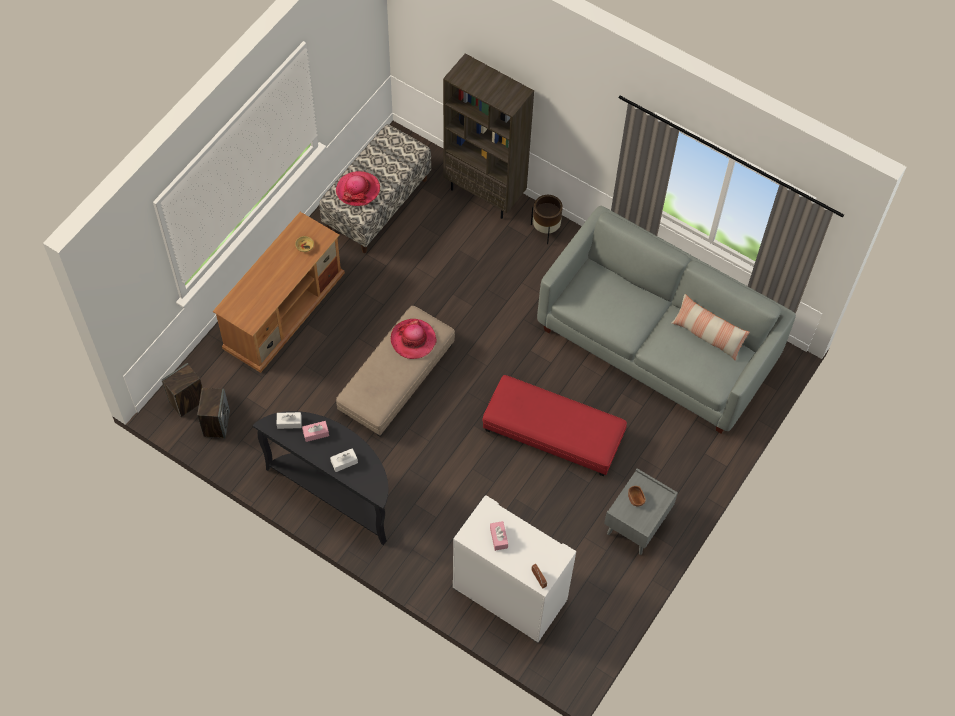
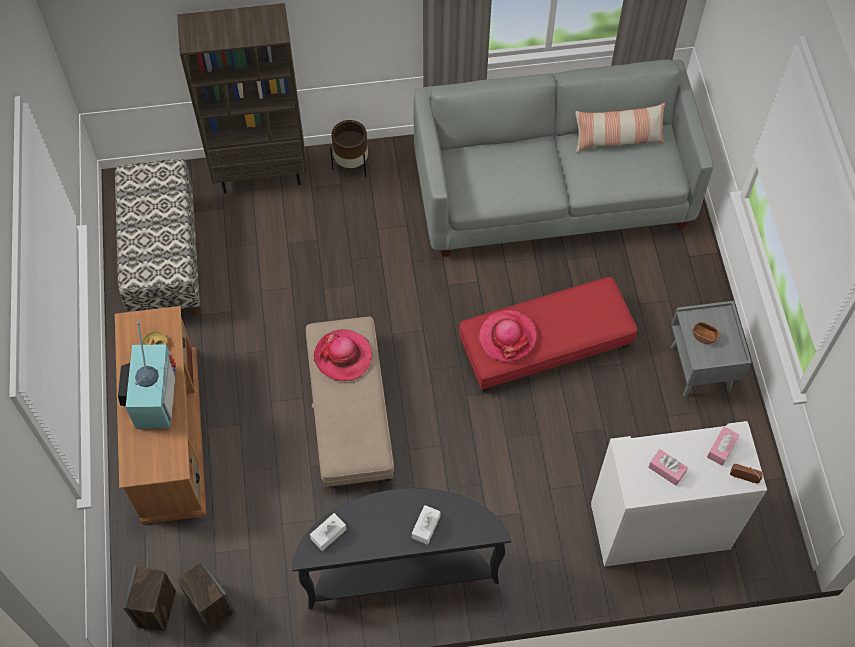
camera: 40 degrees left, 0 degrees up
(275, 274) = (151, 396): none -> television
(316, 433) = (367, 522): pink tissue box -> pink tissue box (721, 448)
(358, 190) = (150, 250): hat -> hat (507, 337)

